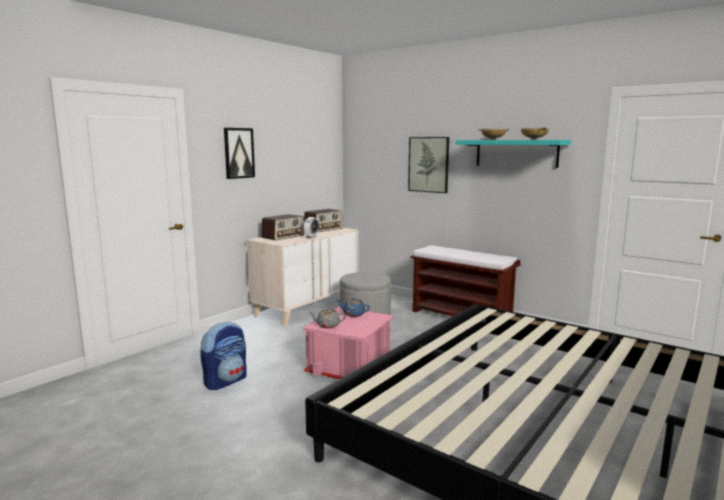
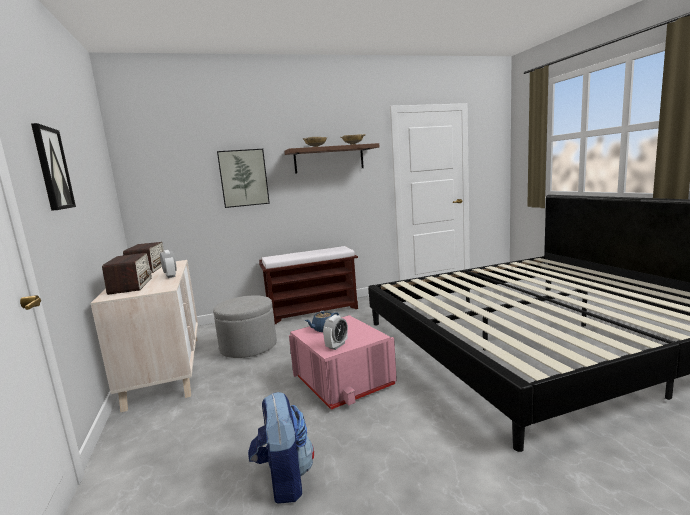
camera: 55 degrees left, 0 degrees up
(327, 325) = (336, 345): grey teapot -> alarm clock
(516, 153) = (329, 159): turquoise shelf -> brown shelf

